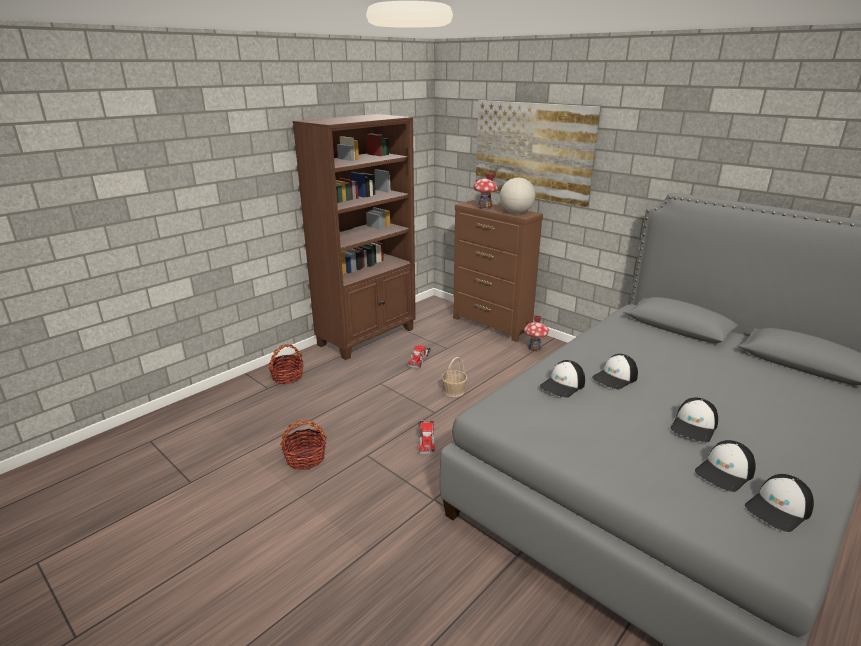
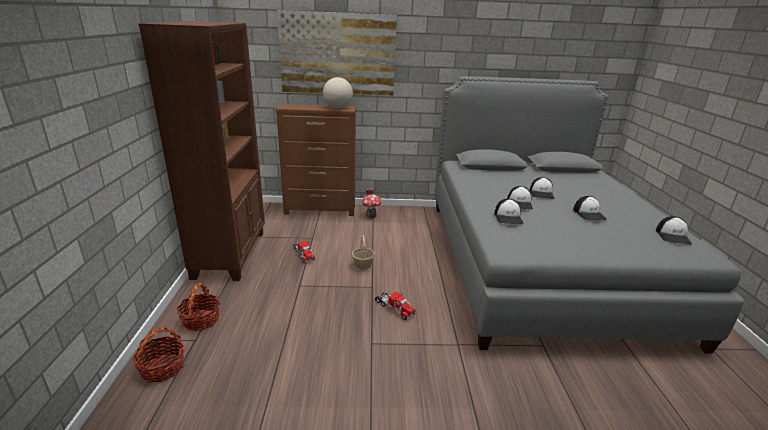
camera: 45 degrees left, 0 degrees up
(305, 458) = (328, 376): basket -> basket (162, 368)
(484, 207) = (306, 107): toy house -> none
(725, 472) = (634, 230): cap -> cap (542, 193)

